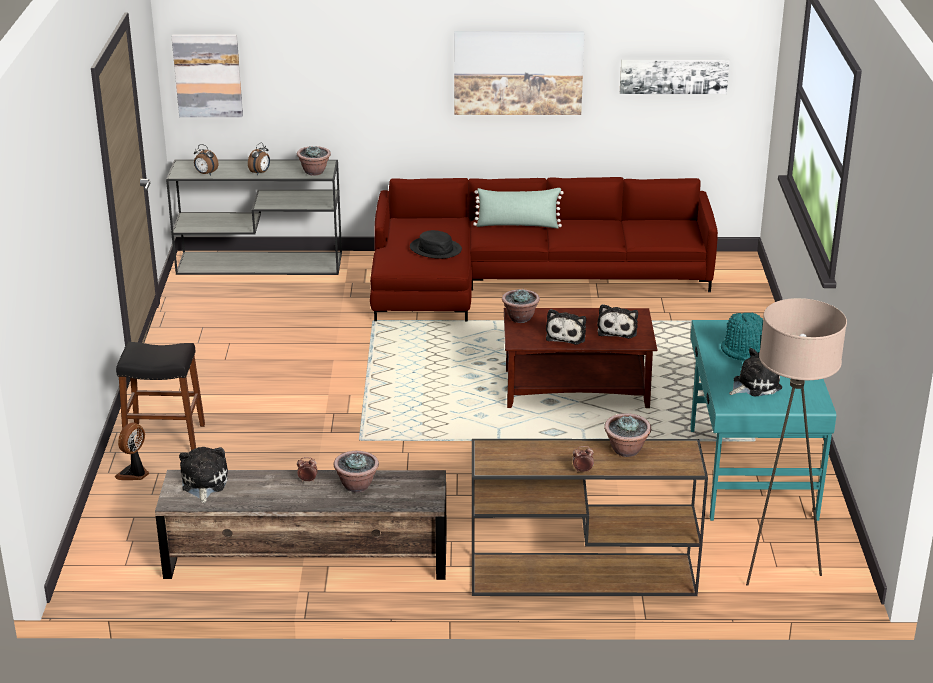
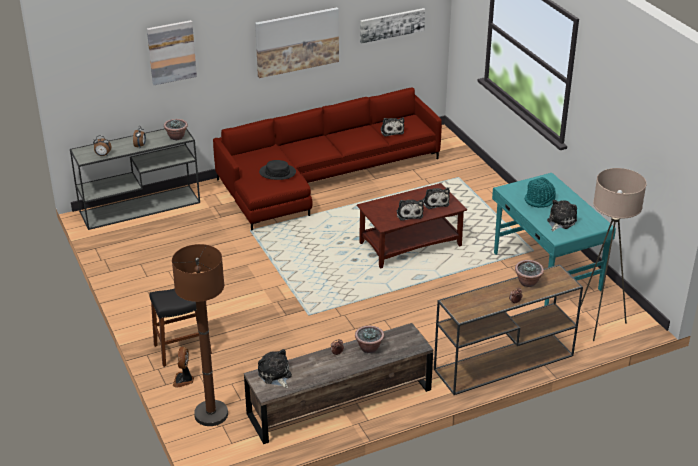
camera: 25 degrees left, 5 degrees up
(131, 523) = (211, 414): none -> brown floor lamp
(208, 75) = (89, 85): picture -> picture (171, 52)
(517, 225) = (312, 143): green pillow -> none
(520, 318) = (372, 209): potted plant -> none
(642, 233) = (391, 131): none -> plush toy

